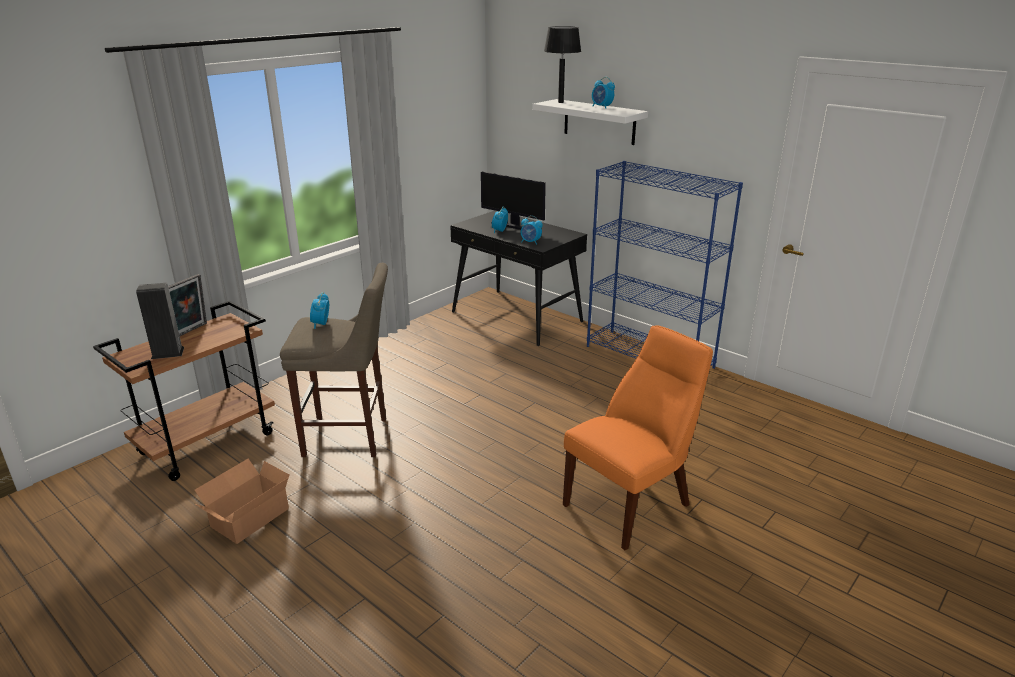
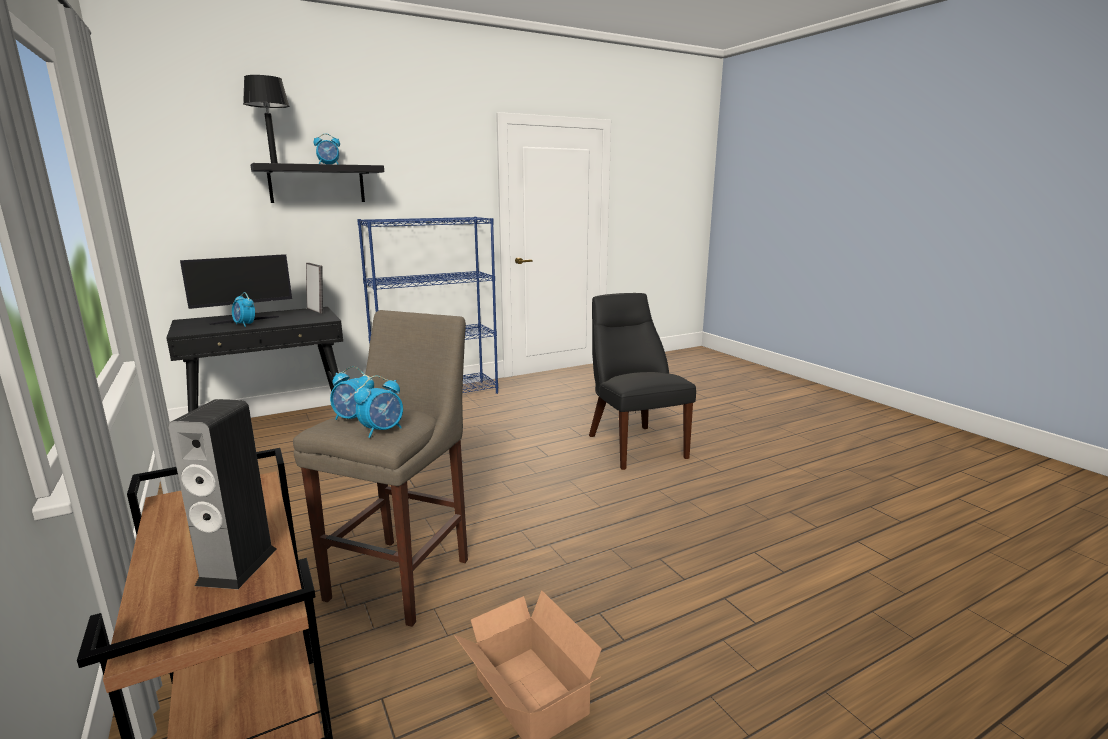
camera: 70 degrees left, 10 degrees down
(191, 331) = (166, 539): picture frame -> picture frame (317, 310)
(530, 242) = (305, 320): alarm clock -> alarm clock (382, 430)
(599, 122) = (317, 184): white shelf -> black shelf
(631, 503) = (633, 444): orange chair -> black chair

